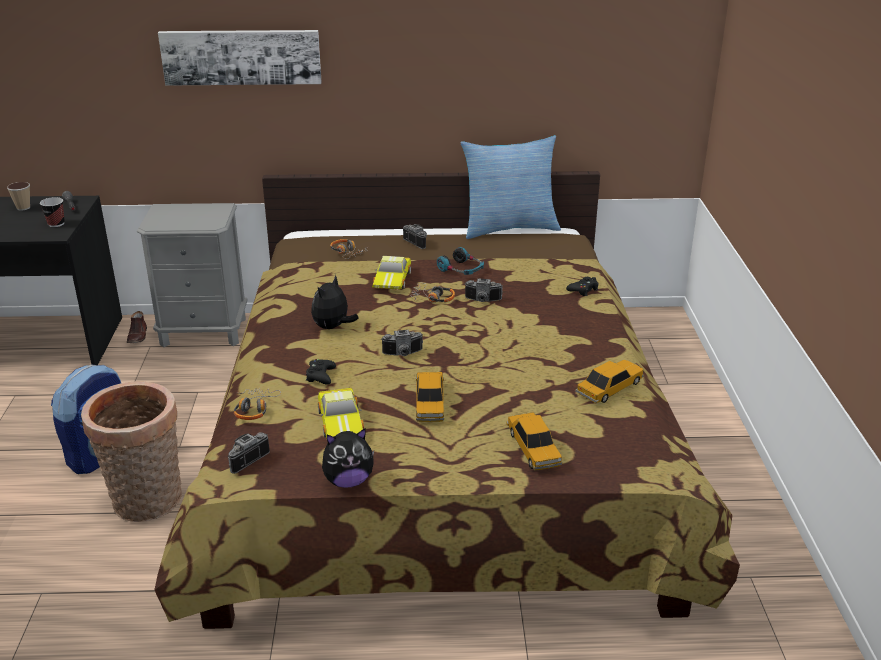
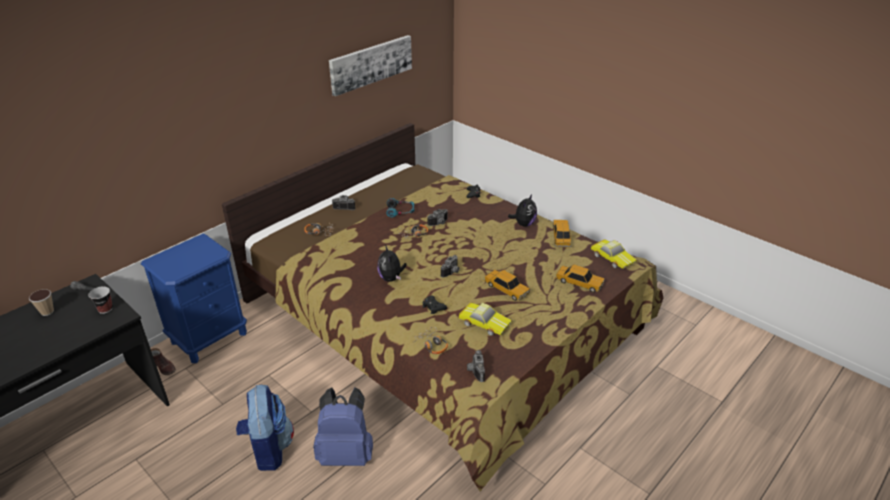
camera: 45 degrees left, 5 degrees up
(147, 504) = (346, 453): basket -> blue backpack
(204, 331) = (209, 337): grey nightstand -> blue nightstand
(241, 57) = (191, 120): picture -> picture (371, 64)
(348, 481) = (536, 348): plush toy -> plush toy (523, 224)
(393, 280) = (375, 235): toy car -> toy car (612, 258)
(509, 228) = (377, 176): pillow -> none

